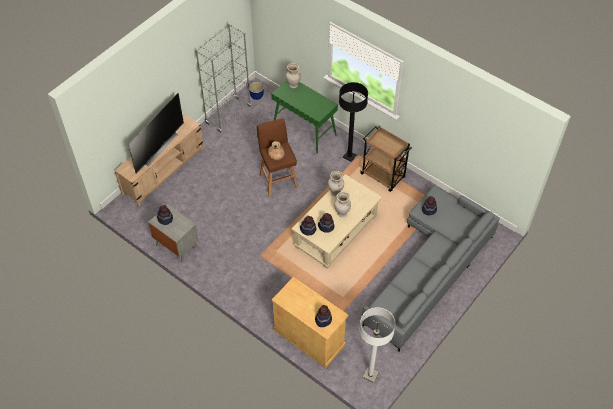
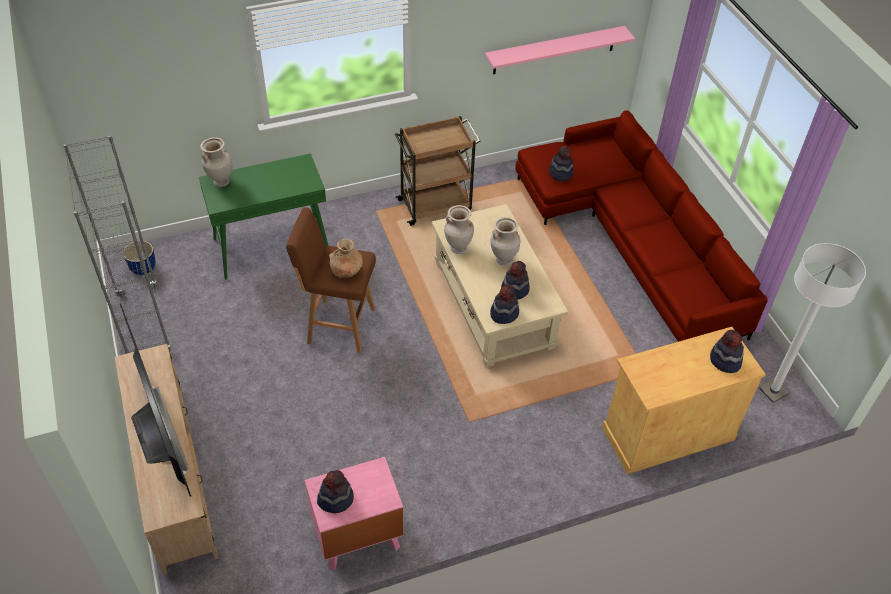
camera: 60 degrees left, 5 degrees down
(176, 245) = (357, 536): grey nightstand -> pink nightstand
(349, 156) = (368, 222): black floor lamp -> none
(429, 270) = (631, 240): grey sofa -> red sofa
(474, 151) = (554, 50): none -> pink shelf

